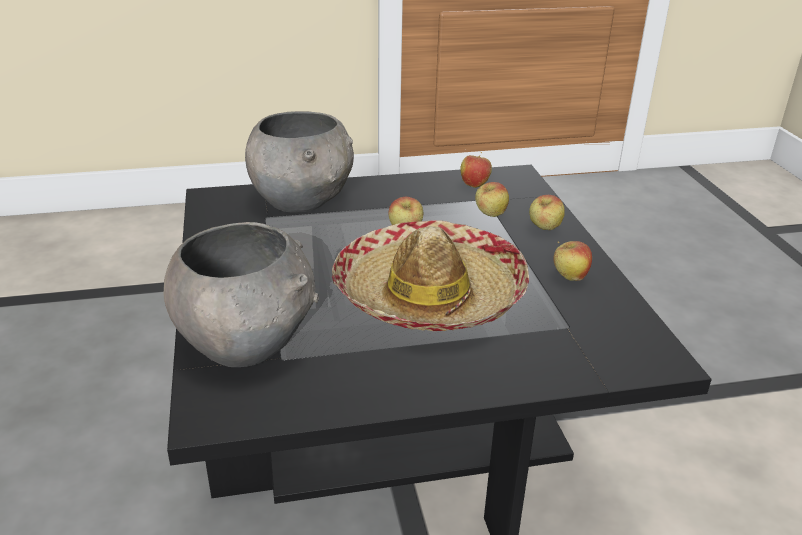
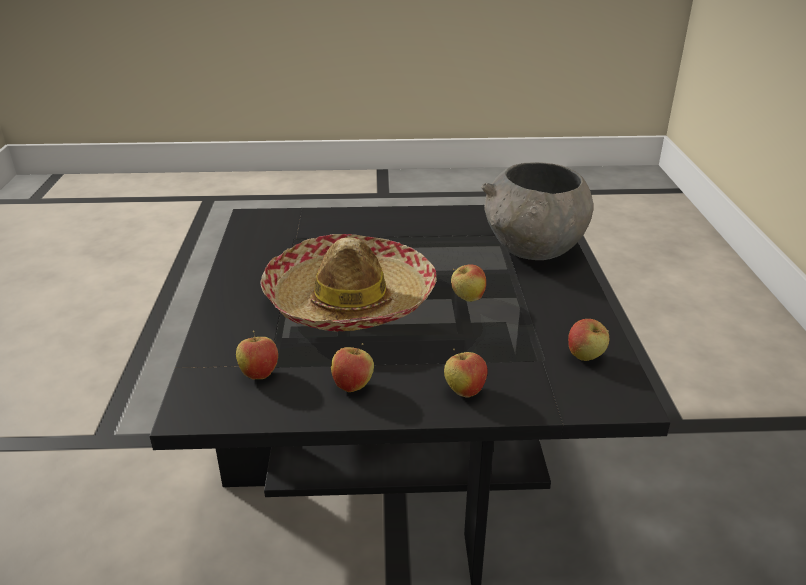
camera: 100 degrees right, 0 degrees up
(246, 343) = (317, 227): grey bowl -> none
(490, 215) = (501, 356): apple -> apple (259, 374)

